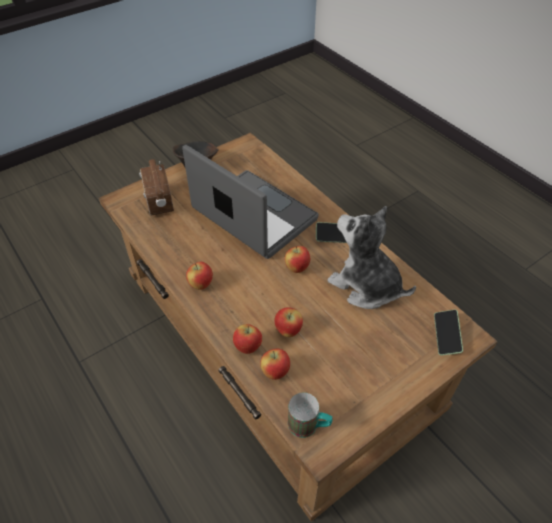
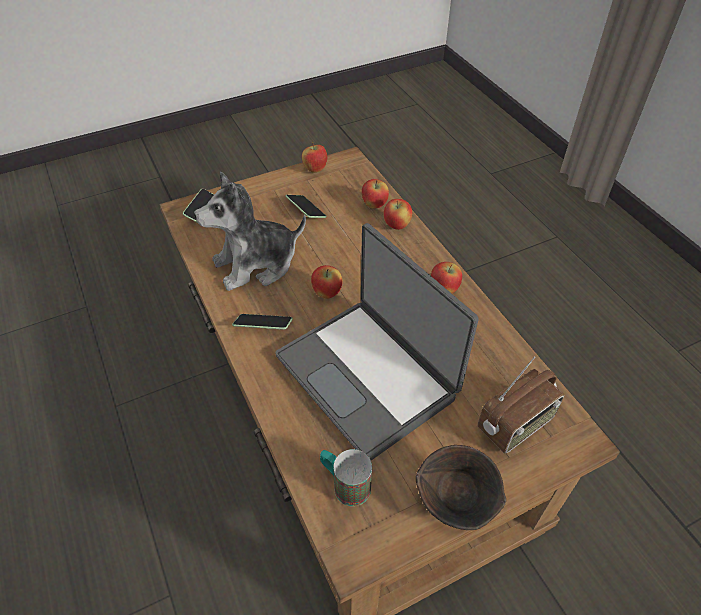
camera: 170 degrees left, 0 degrees up
(158, 201) = (515, 425): radio -> radio turned 60 degrees clockwise
(288, 330) = (354, 234): apple -> apple (315, 169)
(309, 426) = (355, 171): mug -> mug (345, 484)
(344, 352) = (306, 211): none -> phone
(365, 286) = (256, 264): plush toy -> plush toy turned 105 degrees clockwise

